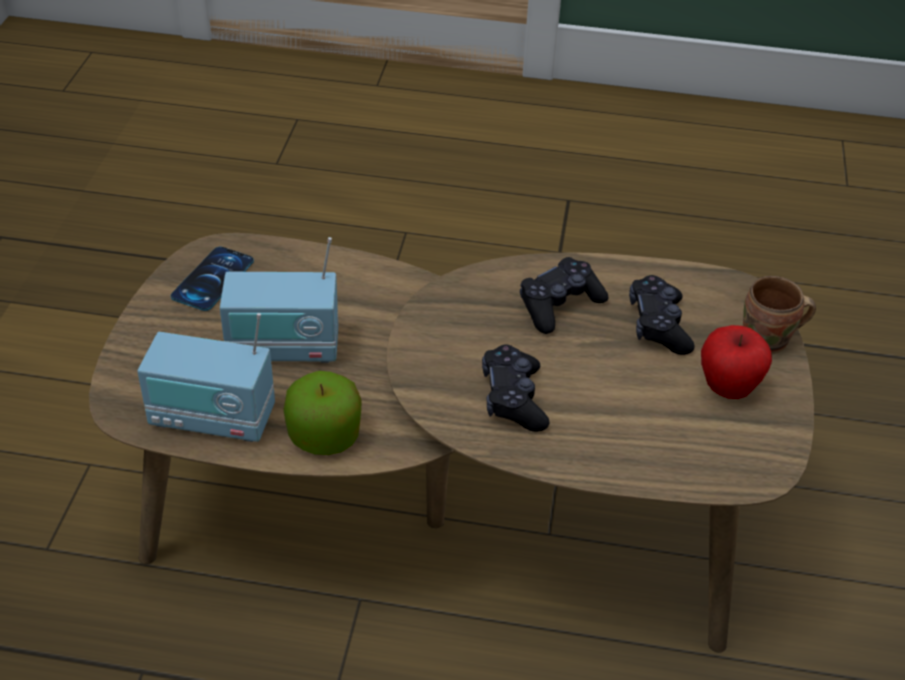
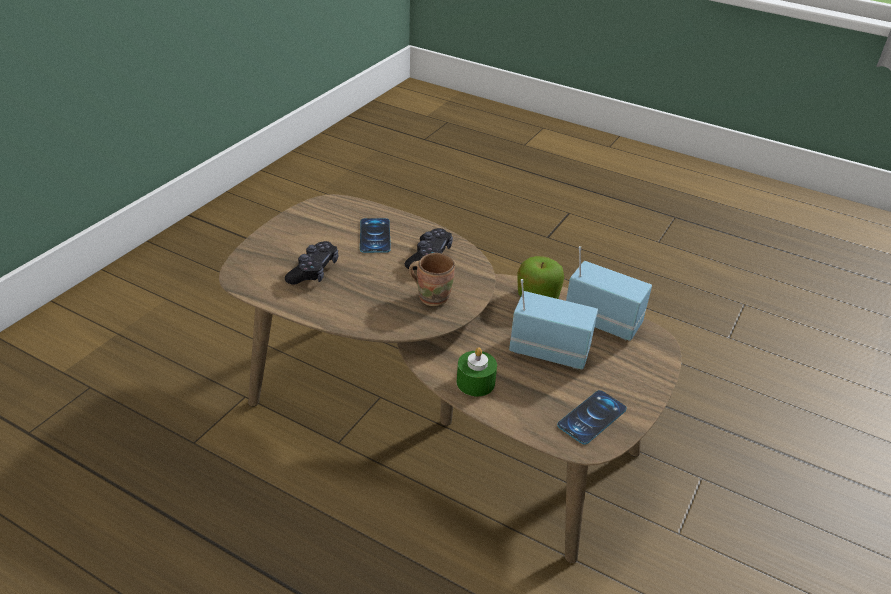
camera: 160 degrees left, 5 degrees down
(366, 284) = (475, 382): none -> green candle
(559, 305) = (364, 297): black game controller -> none
(626, 417) = (375, 236): none -> phone
(727, 389) = (308, 234): apple -> none
(768, 342) = (259, 248): brown mug -> brown mug (432, 296)

